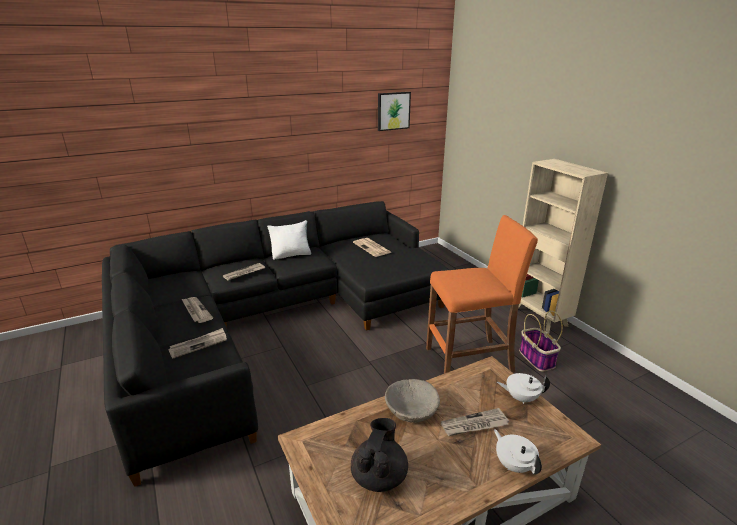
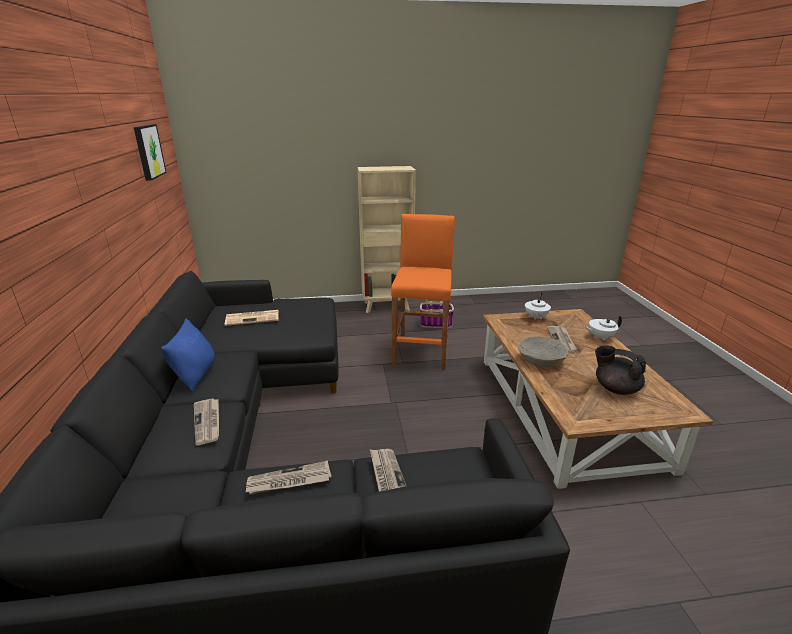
camera: 70 degrees left, 0 degrees up
(291, 255) = (195, 375): white pillow -> blue pillow

